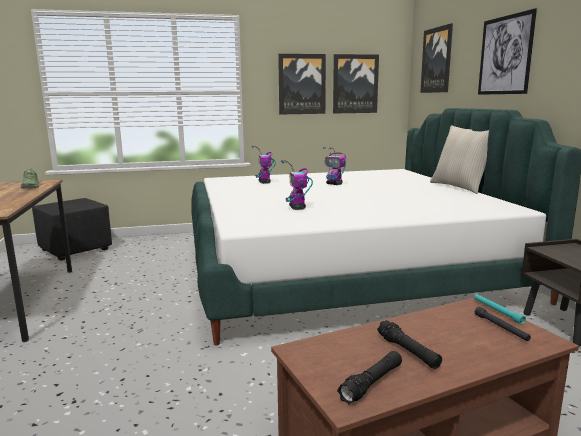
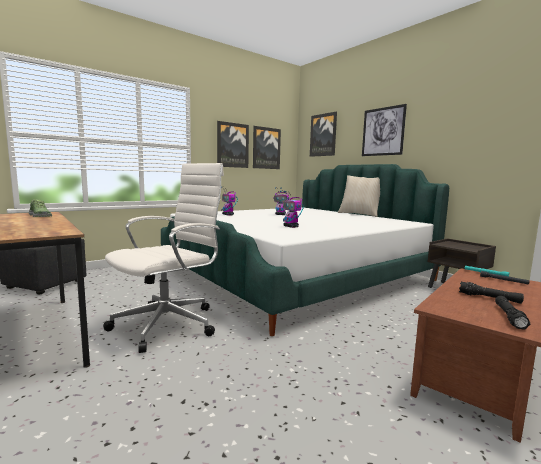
camera: 25 degrees left, 5 degrees down
(132, 311) = (169, 324): none -> white office chair

